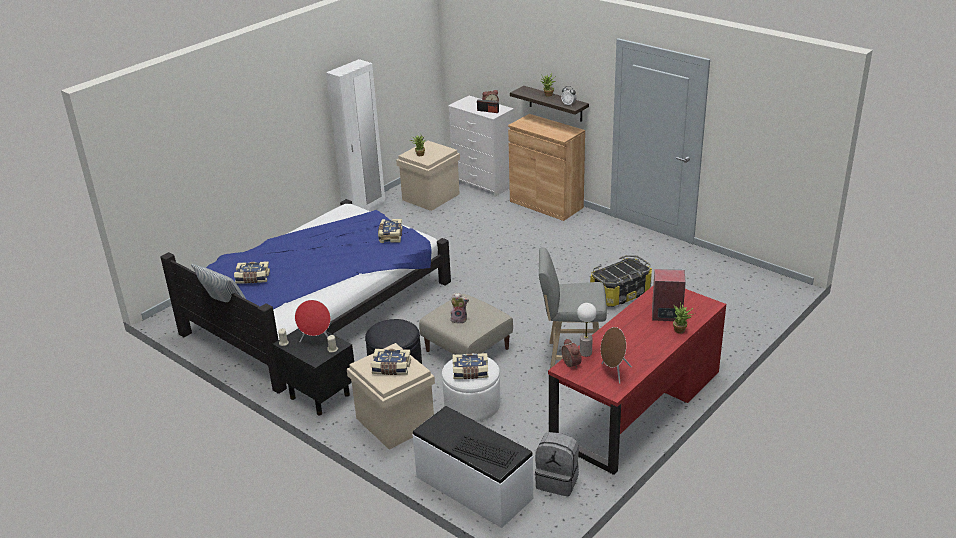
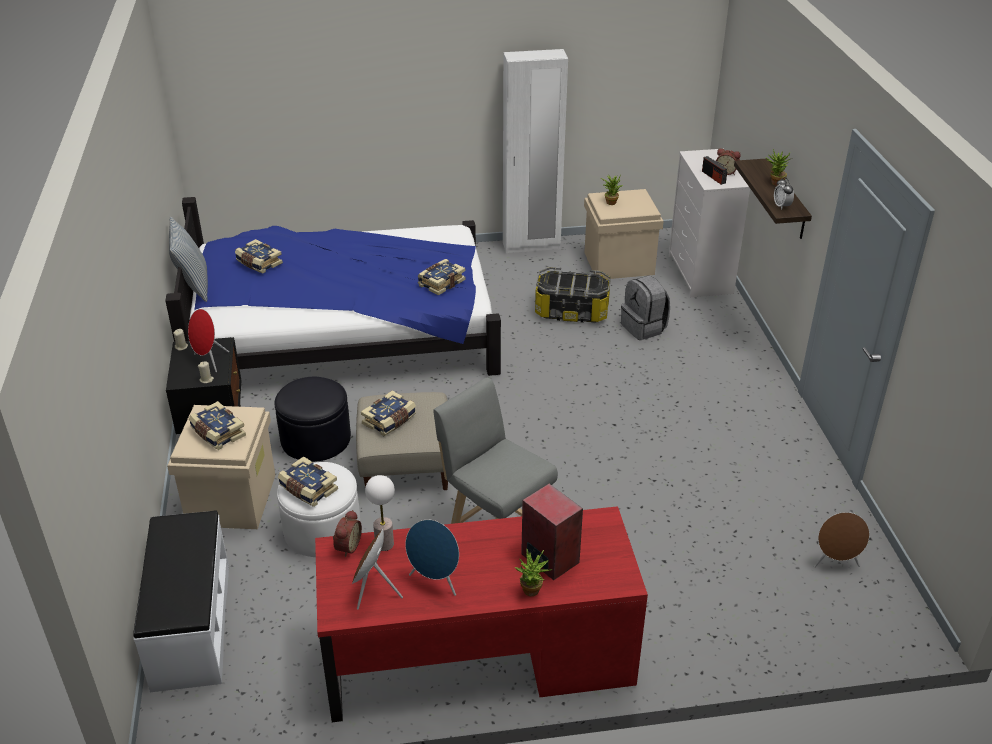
camera: 40 degrees right, 5 degrees up
(459, 319) = (390, 421): plush toy -> book
(484, 451) = (168, 588): keyboard -> none
(546, 204) = (737, 336): brown cabinet -> none
(558, 481) = (271, 683): grey backpack -> grey backpack (644, 328)
(620, 294) = (664, 500): storage box -> storage box (572, 311)
(634, 352) = (435, 581): none -> blue speaker
(725, 278) = (835, 563): none -> brown speaker

